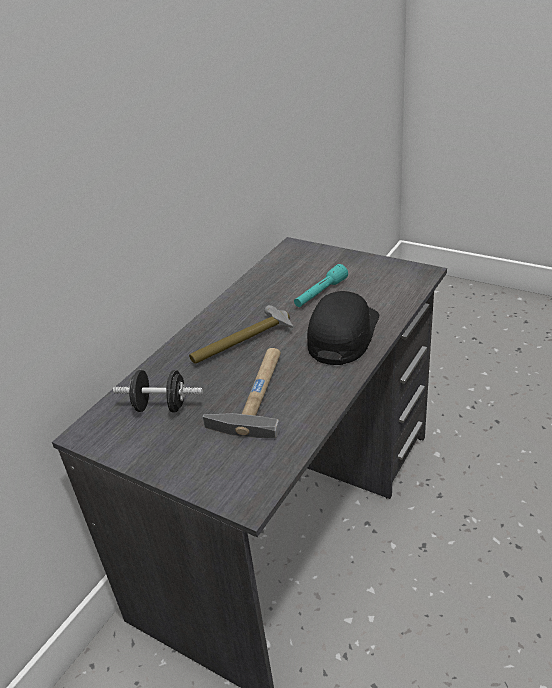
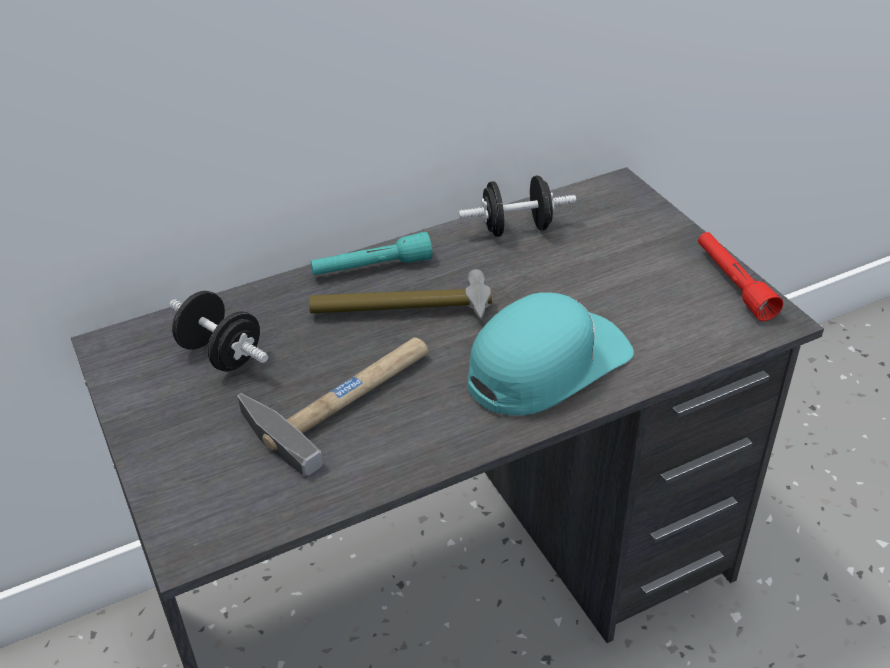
camera: 30 degrees right, 5 degrees up
(261, 283) = (516, 228): none -> black dumbbell
(320, 294) = (581, 283): turquoise flashlight -> turquoise flashlight (371, 268)
(342, 334) = (547, 364): black cap -> turquoise cap
(390, 266) = (733, 283): none -> red flashlight

